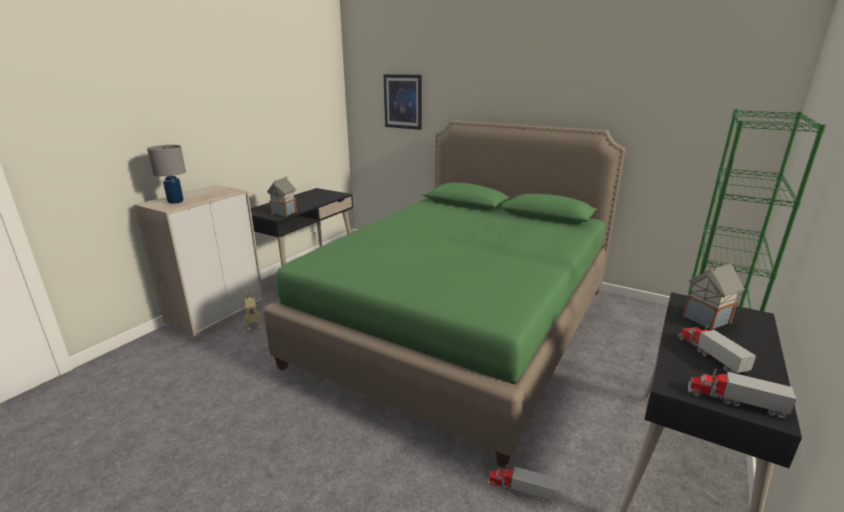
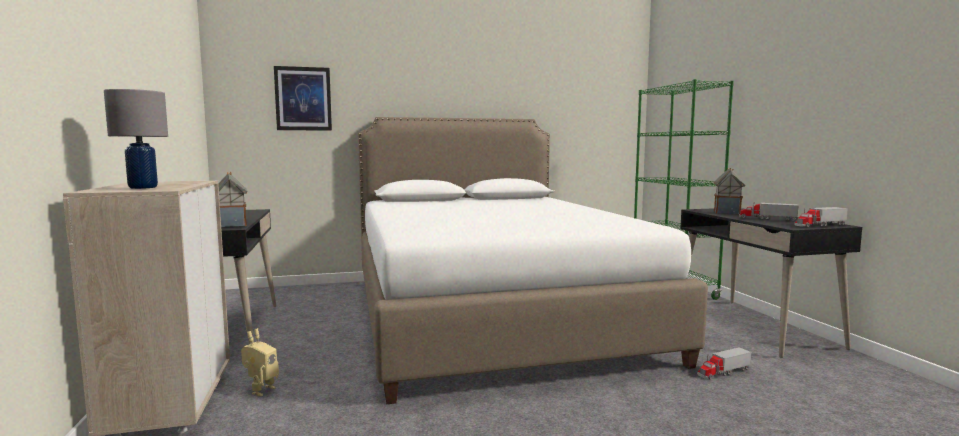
camera: 45 degrees left, 15 degrees down
(460, 324) = (490, 314): green bed -> white bed

